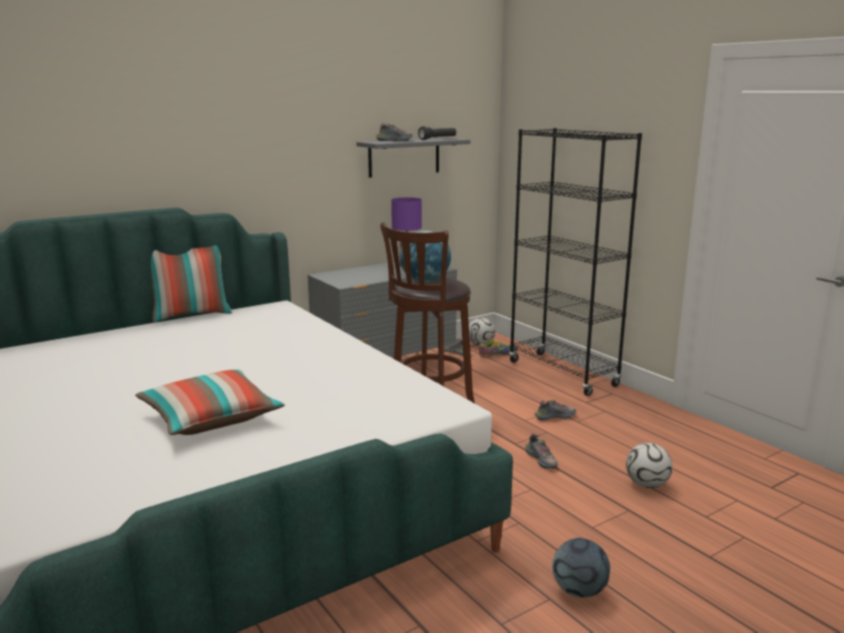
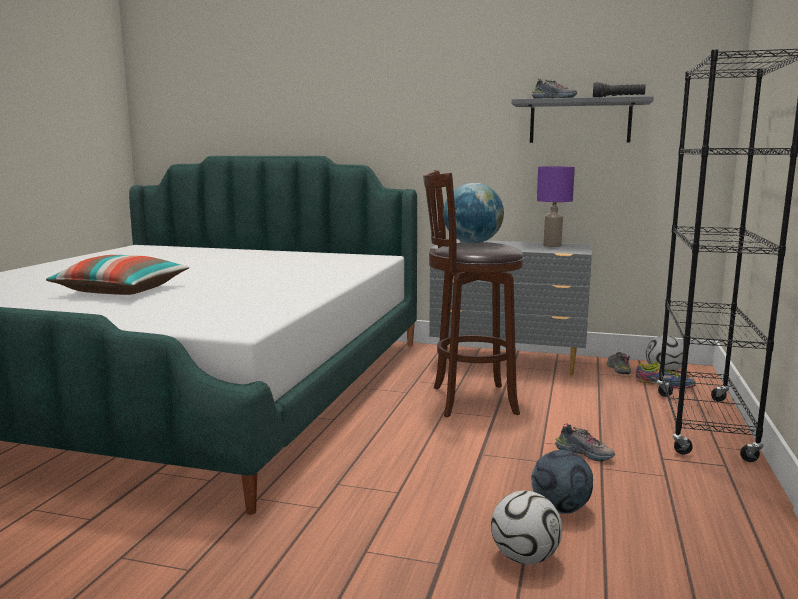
camera: 50 degrees right, 5 degrees down
(191, 315) = (314, 251): pillow -> none
(542, 460) = (470, 478): shoe -> none
(579, 590) = (220, 582): football -> football (560, 508)

